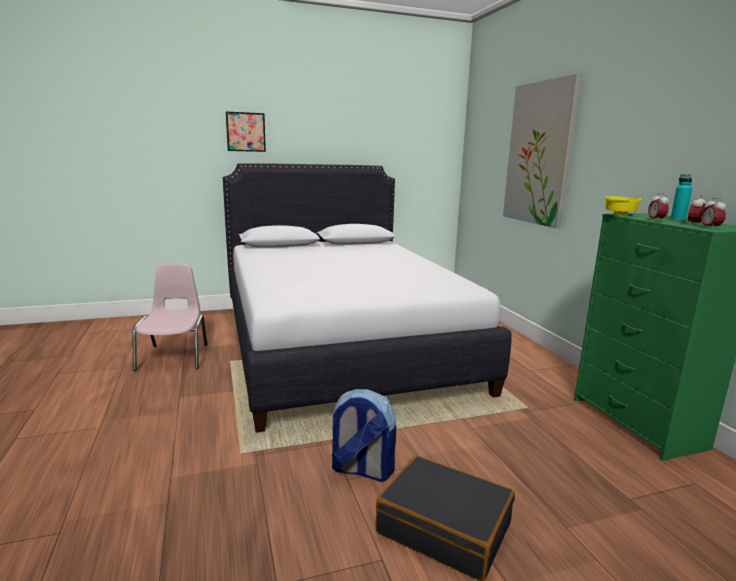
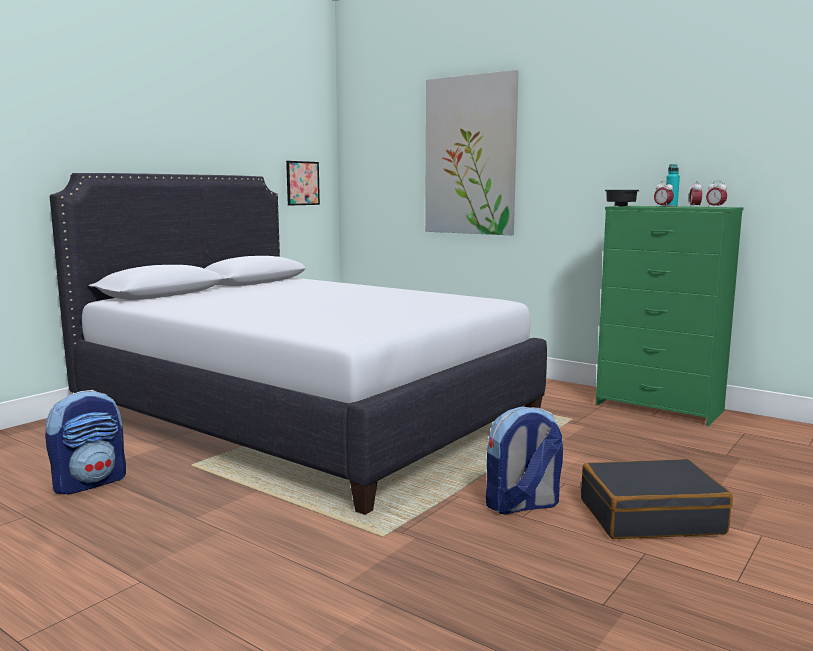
camera: 35 degrees left, 5 degrees down
(174, 356) = (90, 482): pink chair -> backpack
(246, 132) = (77, 124): picture -> picture (302, 183)
(621, 215) = (621, 206): yellow bowl -> black bowl

